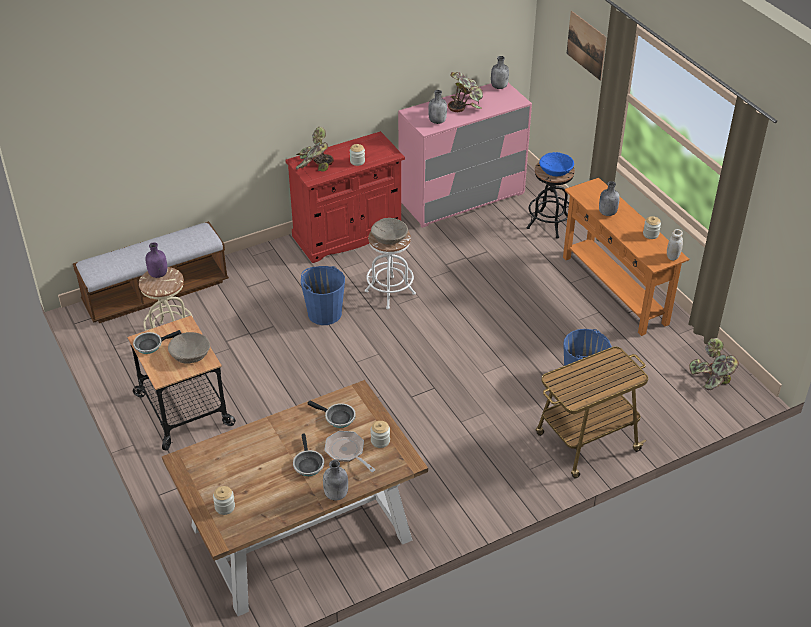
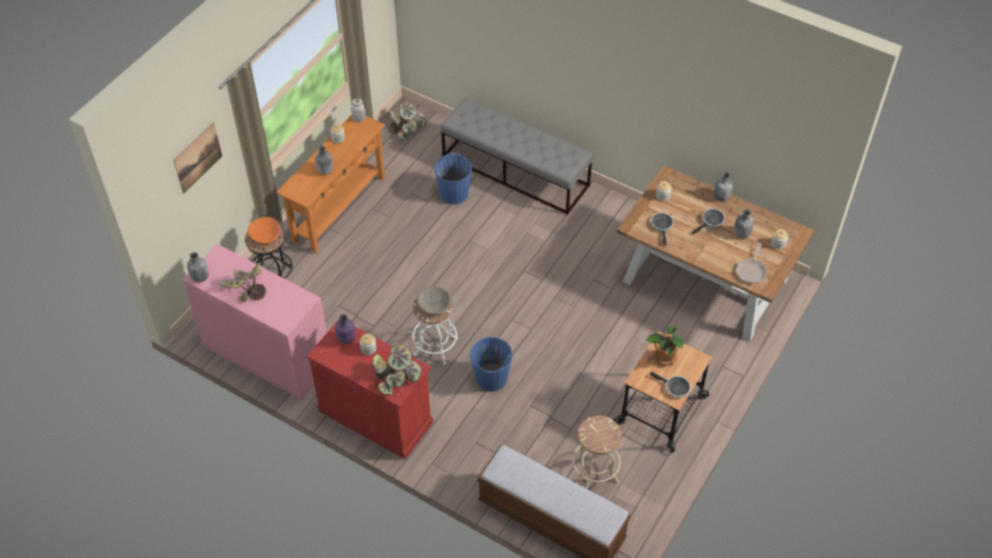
camera: 120 degrees left, 10 degrees up
(158, 274) = (594, 441): purple bottle -> purple bottle (346, 339)
(189, 354) = (664, 357): beige bowl -> potted plant
(347, 452) = (685, 207): frying pan -> frying pan (751, 271)
(437, 121) = (289, 297): grey bottle -> grey bottle (741, 234)
(556, 170) = (265, 235): blue bowl -> orange bowl
(585, 443) = (516, 171): cart -> grey bench

